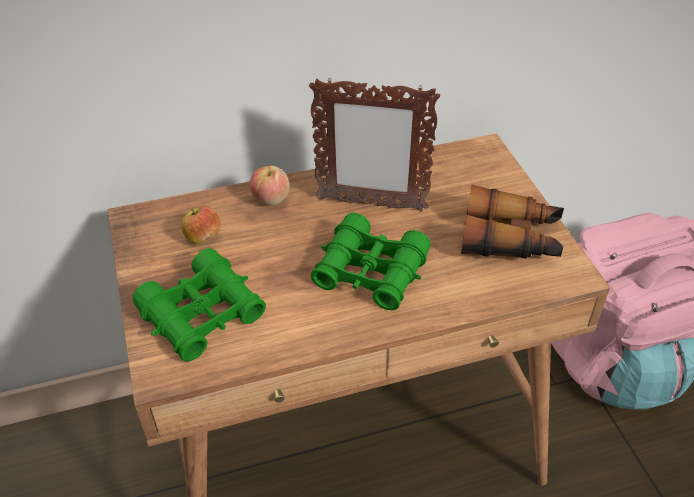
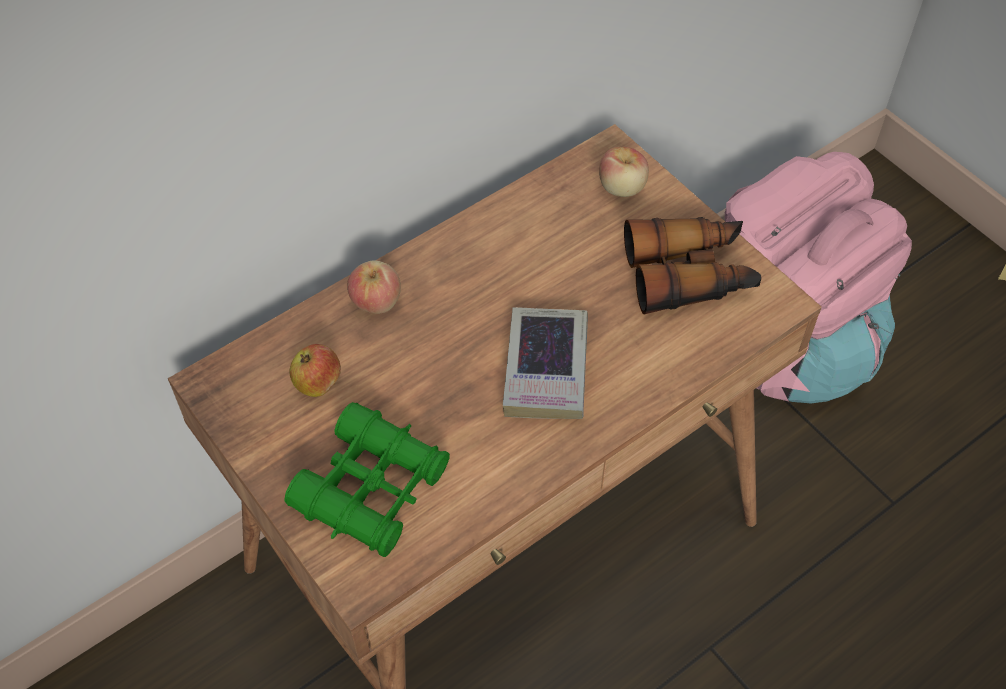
camera: 20 degrees left, 10 degrees up
(370, 204) = (504, 273): picture frame -> none
(370, 272) = (546, 369): green binoculars -> book
(483, 172) = (622, 187): none -> apple

